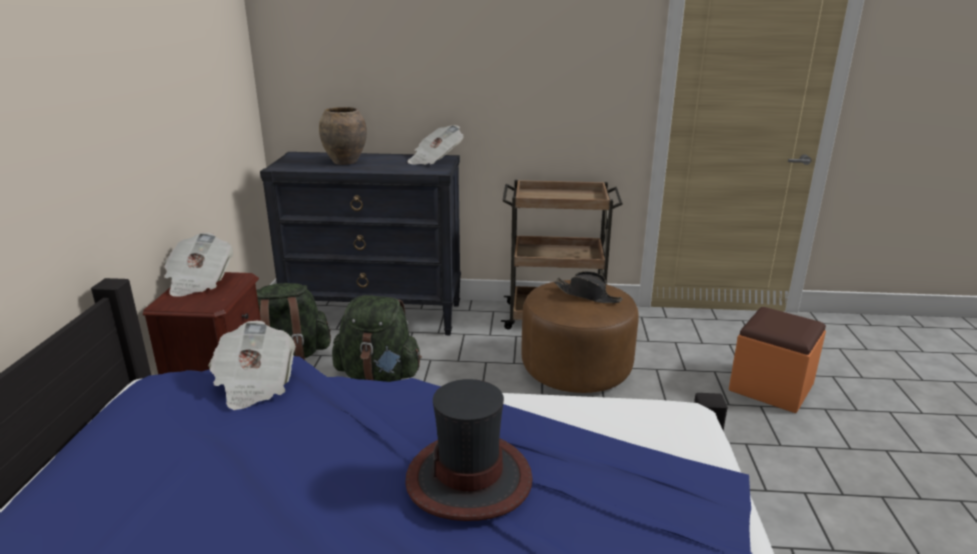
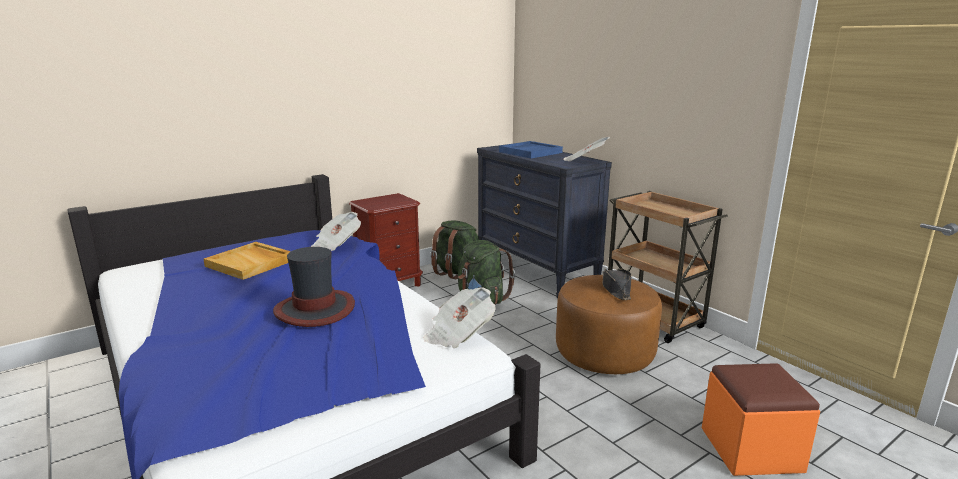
camera: 50 degrees right, 5 degrees down
(194, 482) = (251, 263): none -> beige tray
(199, 282) = (390, 198): newspaper -> newspaper (458, 334)
(345, 162) = (530, 152): brown vase -> blue tray

